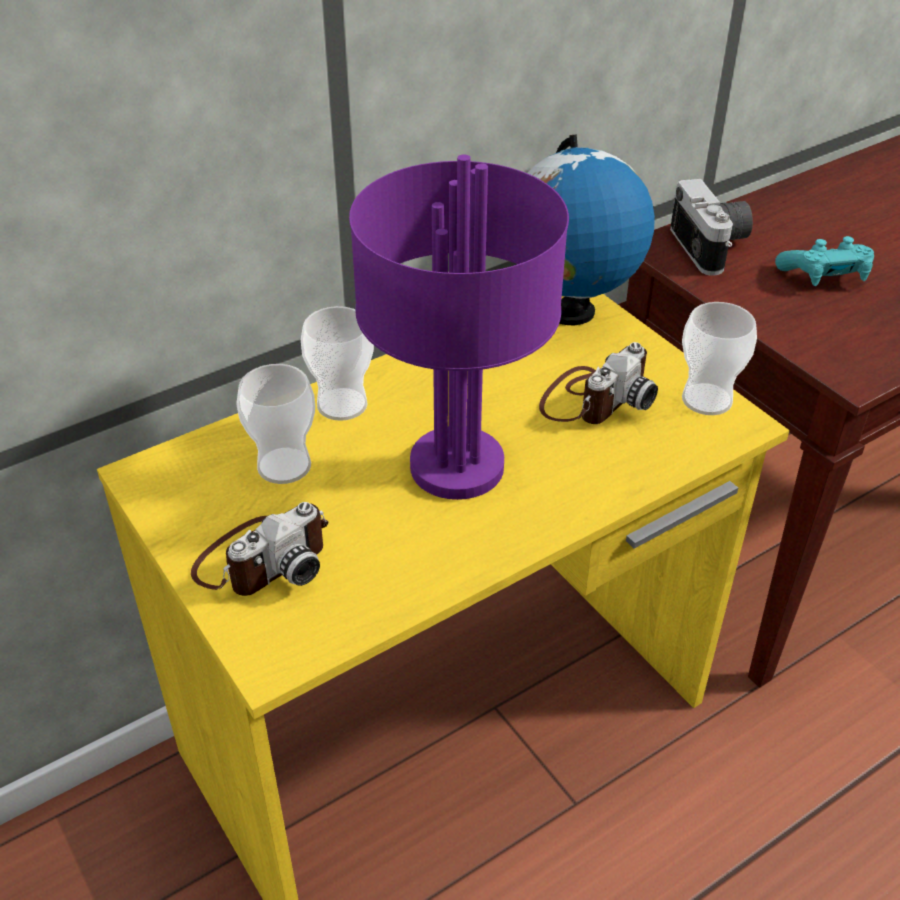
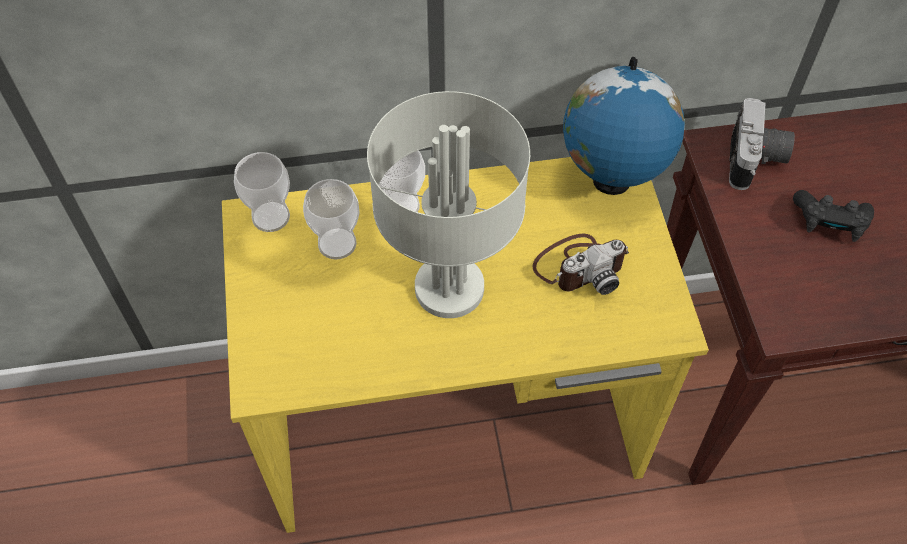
camera: 25 degrees right, 15 degrees up
(262, 559) = (288, 312): camera -> none
(454, 465) = (448, 287): purple table lamp -> grey table lamp
(707, 399) = (663, 299): cup -> cup (271, 217)
(825, 276) = (829, 222): turquoise game controller -> black game controller

